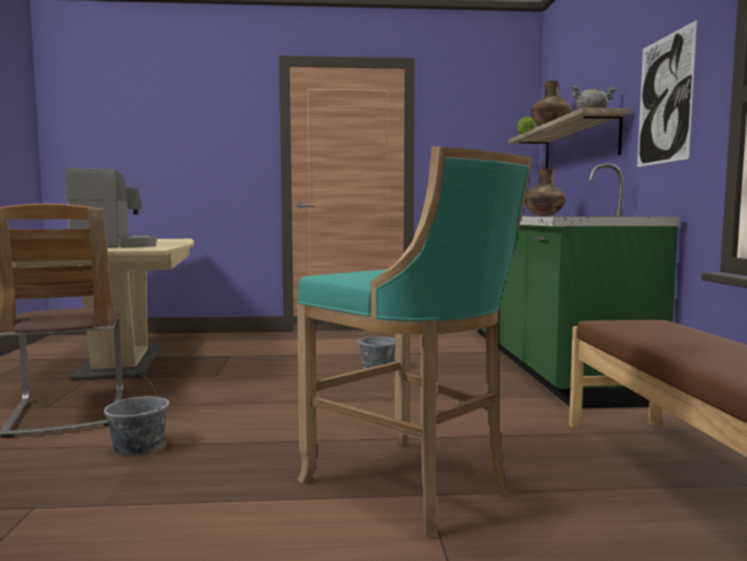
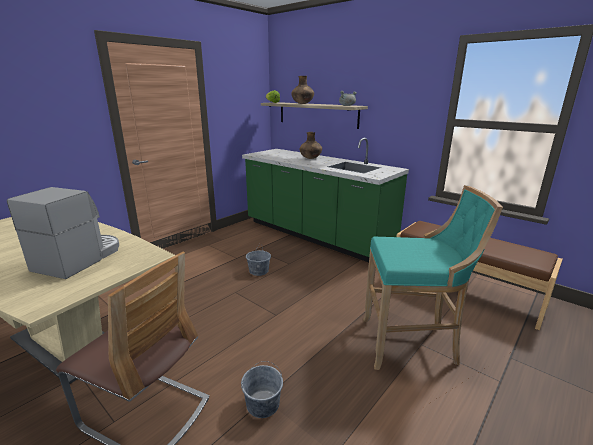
camera: 45 degrees left, 15 degrees up
(664, 100) = (396, 109): picture -> none

